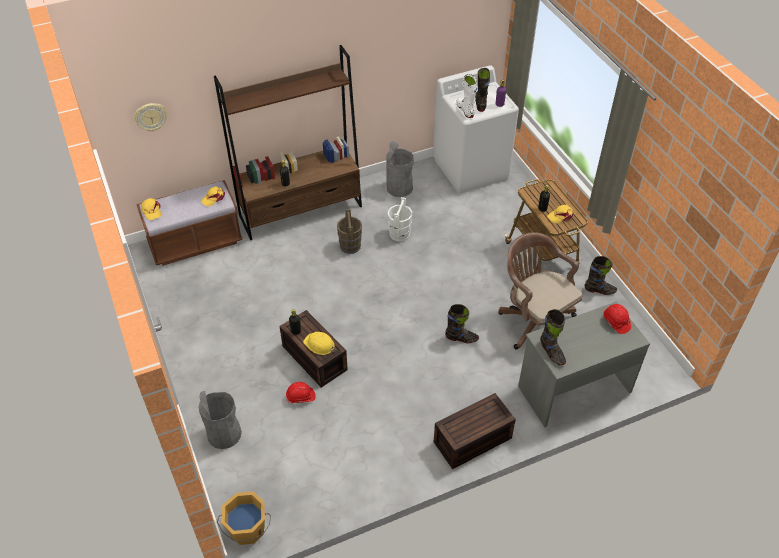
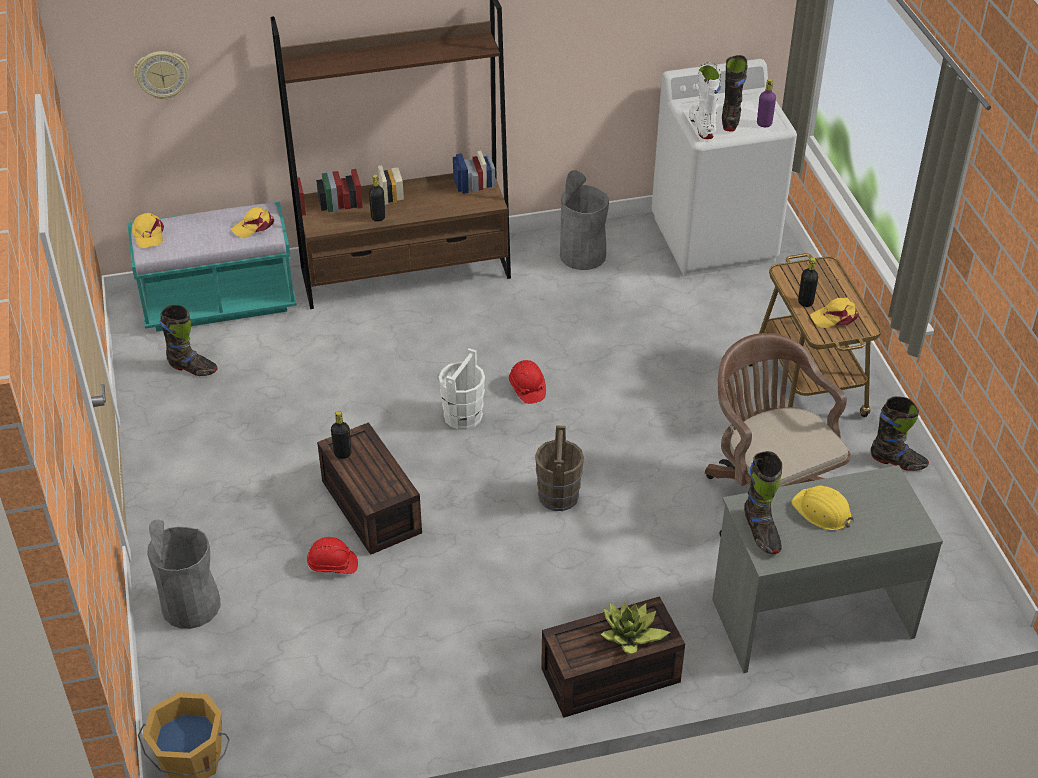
camera: 10 degrees right, 5 degrees down
(195, 242) = (219, 302): brown bench -> turquoise bench
(319, 344) = (376, 479): yellow hard hat -> yellow hard hat (822, 511)
(350, 246) = (475, 338): brown bucket -> brown bucket (558, 496)
(399, 233) = (565, 328): white bucket -> white bucket (463, 416)
(461, 338) = (631, 509): black boot -> black boot (192, 368)
(485, 419) = (631, 635): none -> potted plant
(616, 322) = (889, 499): red hard hat -> red hard hat (527, 388)

